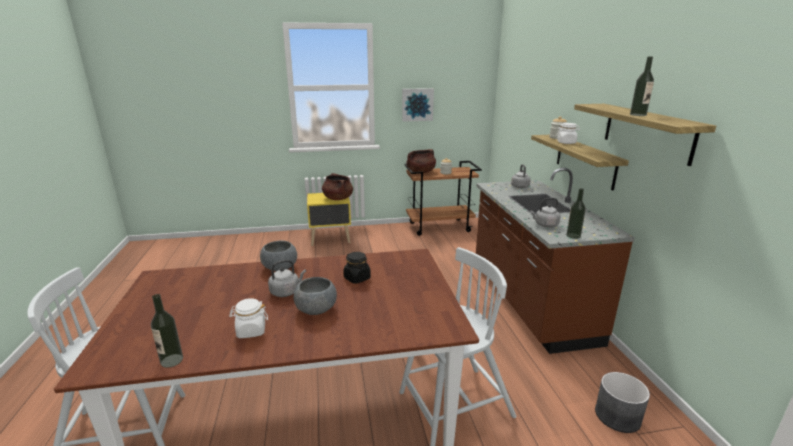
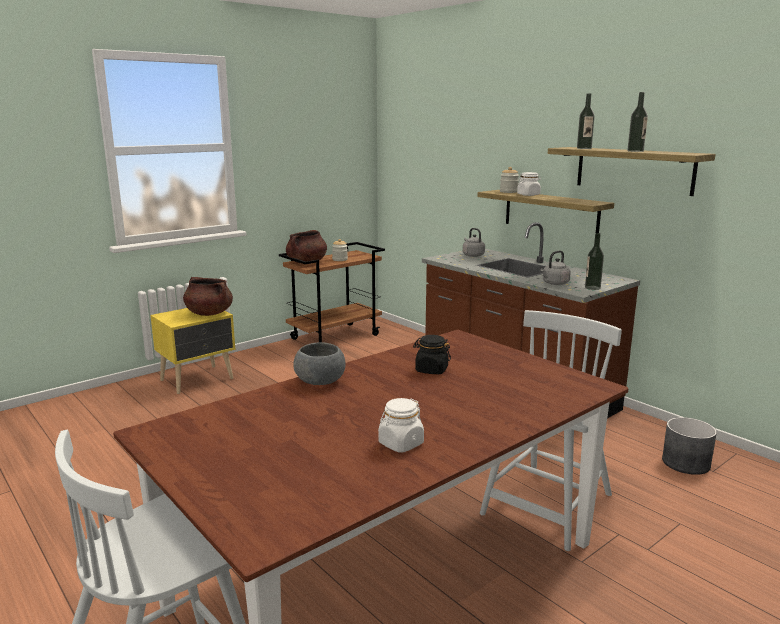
camera: 30 degrees left, 5 degrees down
(172, 360) = (357, 496): bottle -> bottle (584, 148)
(286, 292) = (373, 400): grey kettle -> none
(316, 309) = (439, 406): grey bowl -> none
(417, 104) = (288, 170): picture -> none

